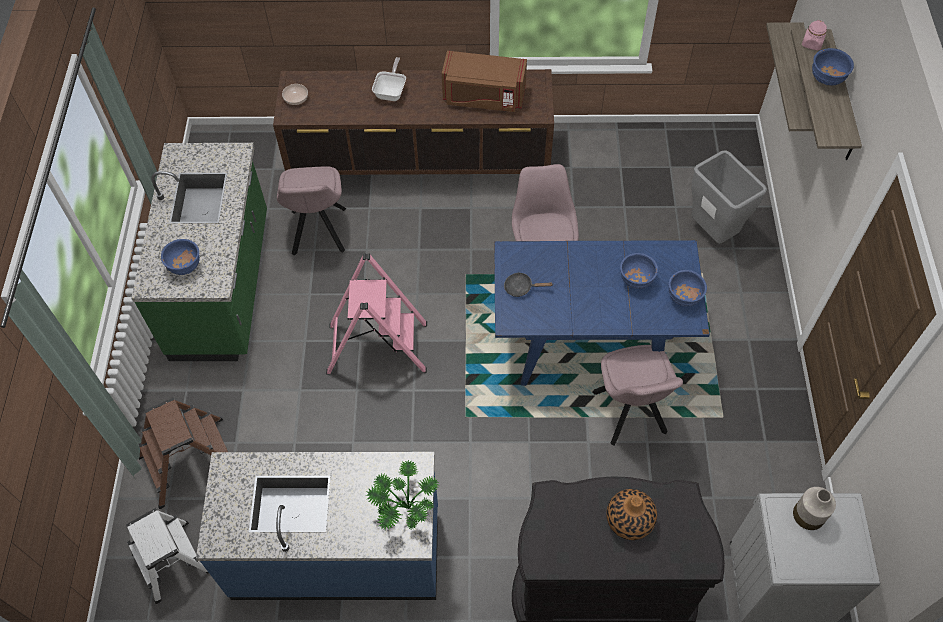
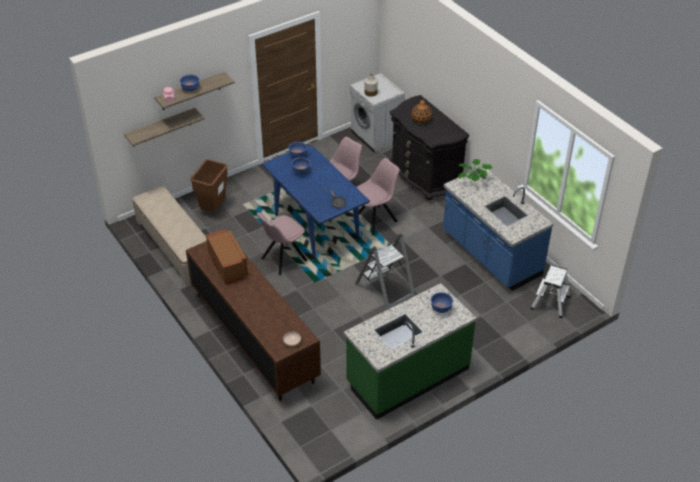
camera: 125 degrees left, 15 degrees down
(191, 462) = (505, 325): brown step ladder -> none
(318, 231) = (338, 356): pink chair -> pink chair (376, 220)
(376, 347) = (386, 294): pink step ladder -> grey step ladder
(391, 91) = (253, 304): frying pan -> none
(658, 158) = (175, 246): none -> beige bench
(713, 233) = (213, 209): grey trash can -> brown trash can

